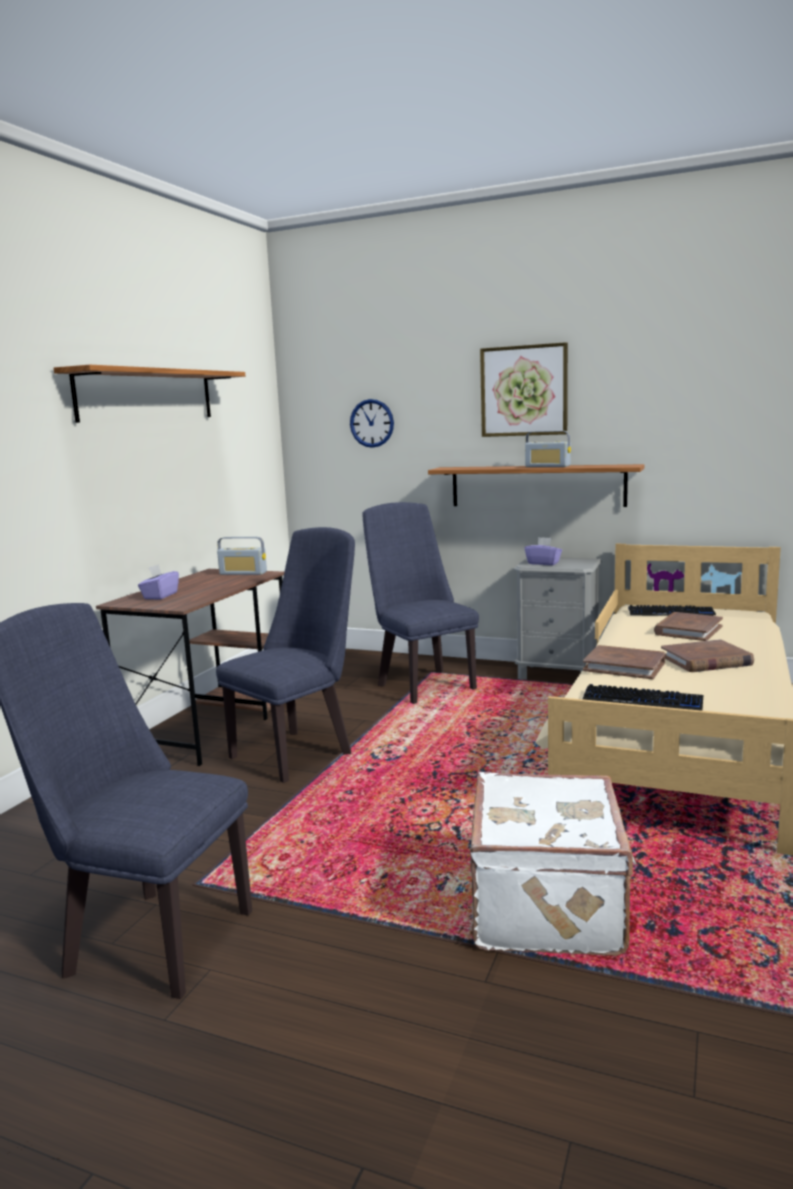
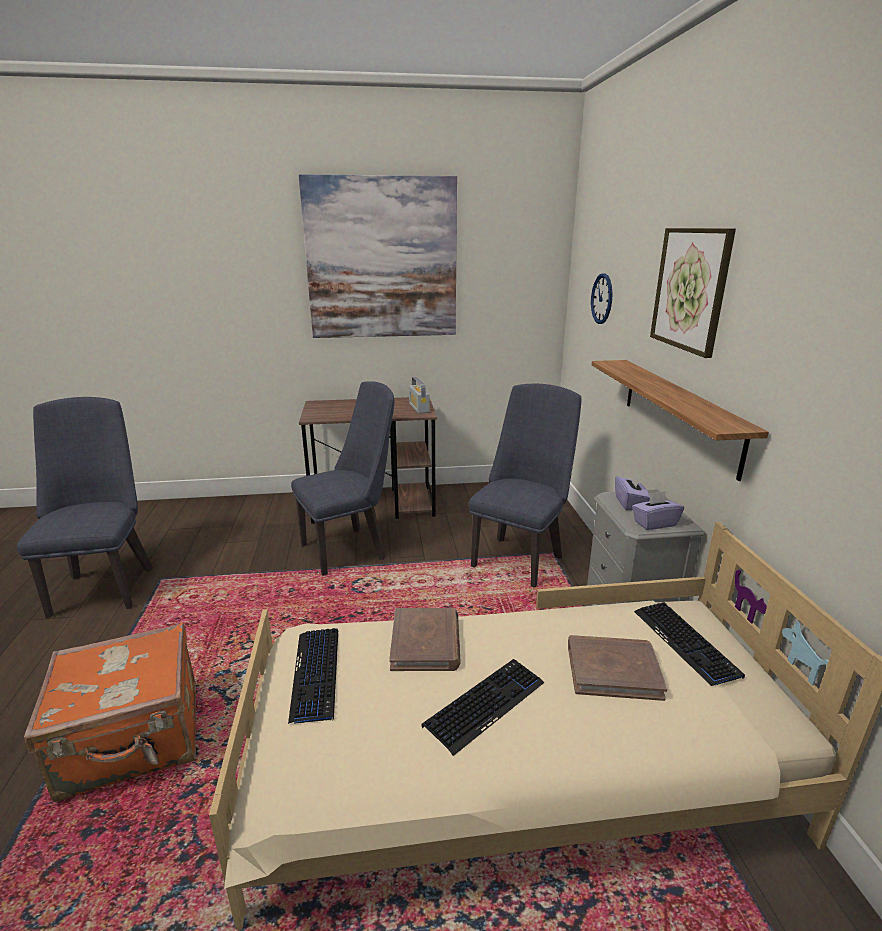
camera: 60 degrees right, 10 degrees up
(147, 395) = (382, 259): shelf -> picture
(160, 596) = (336, 407): purple tissue box -> purple tissue box (654, 523)
(298, 752) = (350, 549): blue chair -> blue chair turned 45 degrees counterclockwise
(547, 466) = (672, 393): radio -> none
(550, 906) = (134, 741): white suitcase -> orange suitcase
(706, 660) = (485, 704): brown book -> keyboard

